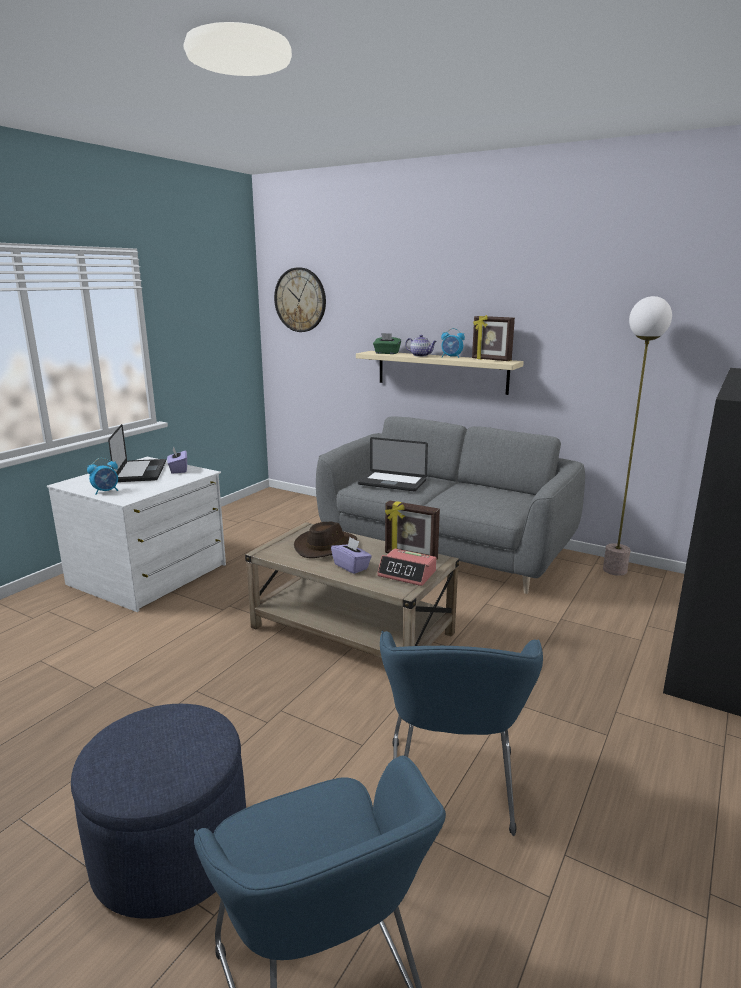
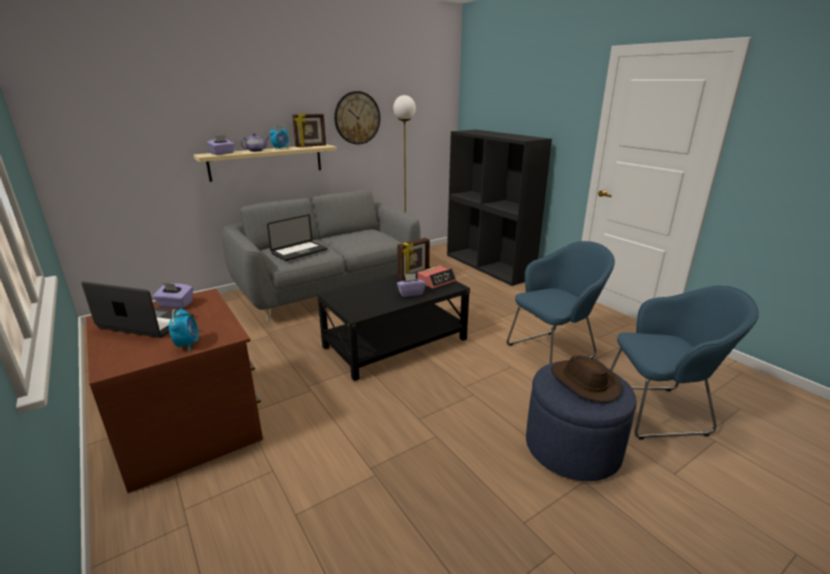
camera: 65 degrees left, 5 degrees up
(150, 575) = (190, 424): white dresser -> brown dresser
(300, 300) = (88, 111): wall clock -> wall clock (357, 118)
(326, 546) = (370, 295): brown hat -> brown hat (583, 382)
(352, 631) = (395, 343): beige coffee table -> black coffee table
(387, 353) = (222, 153): green tissue box -> purple tissue box
(451, 790) = (554, 351): blue armchair -> blue armchair turned 60 degrees counterclockwise

